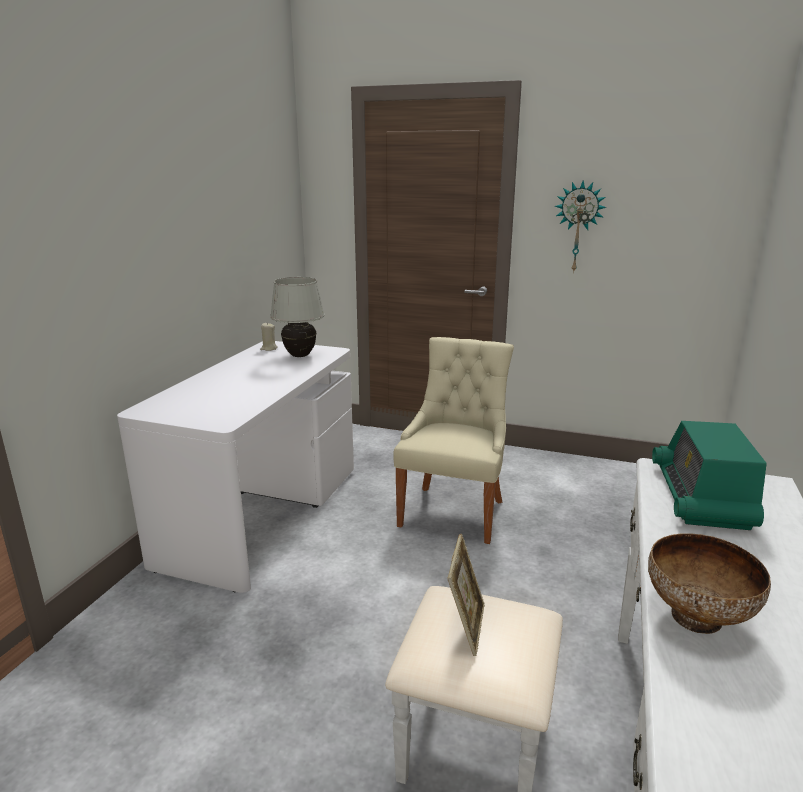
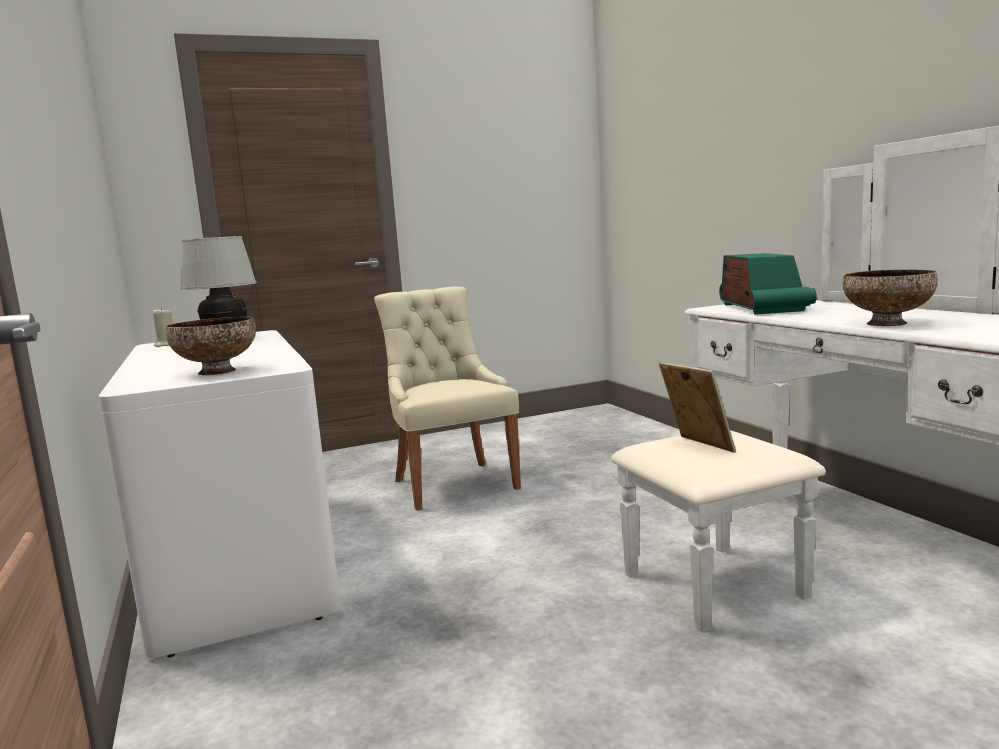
camera: 40 degrees left, 10 degrees down
(199, 409) = (216, 372): none -> bowl
(578, 227) = (457, 184): wall clock -> none
(701, 497) = (762, 307): radio -> radio turned 150 degrees counterclockwise

